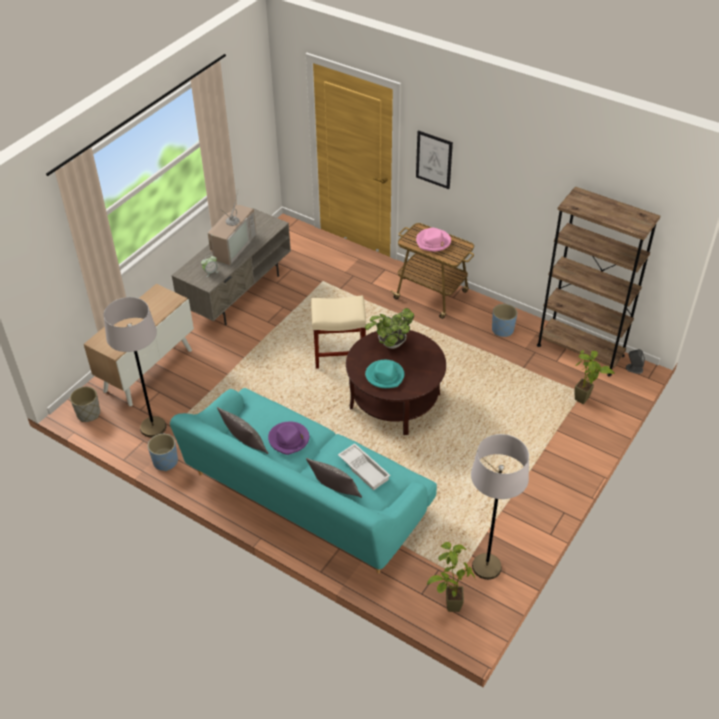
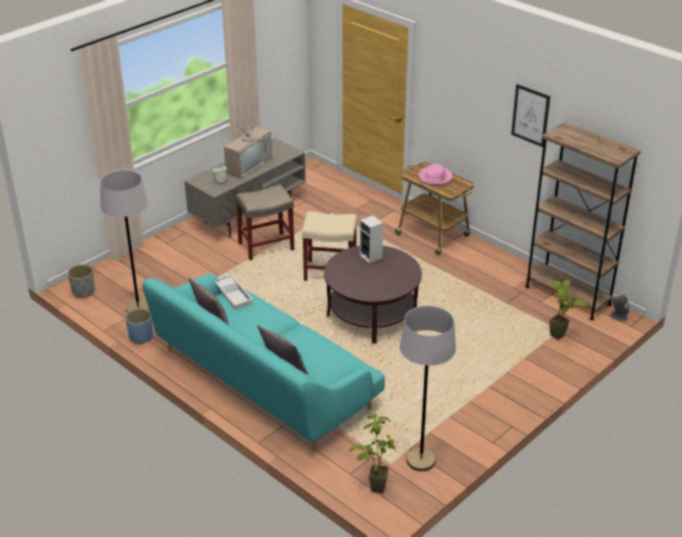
camera: 10 degrees right, 10 degrees down
(148, 370) = (148, 264): cabinet -> none
(266, 331) = (267, 246): none -> beige stool
(289, 439) = (253, 320): purple hat -> none
(364, 469) = (317, 352): white tray -> white tray (234, 295)
(385, 375) = (359, 280): turquoise hat -> none
(390, 344) = (371, 257): potted plant -> speaker
(434, 159) = (442, 98): picture -> picture (530, 115)
(502, 330) = (494, 270): blue planter -> none

